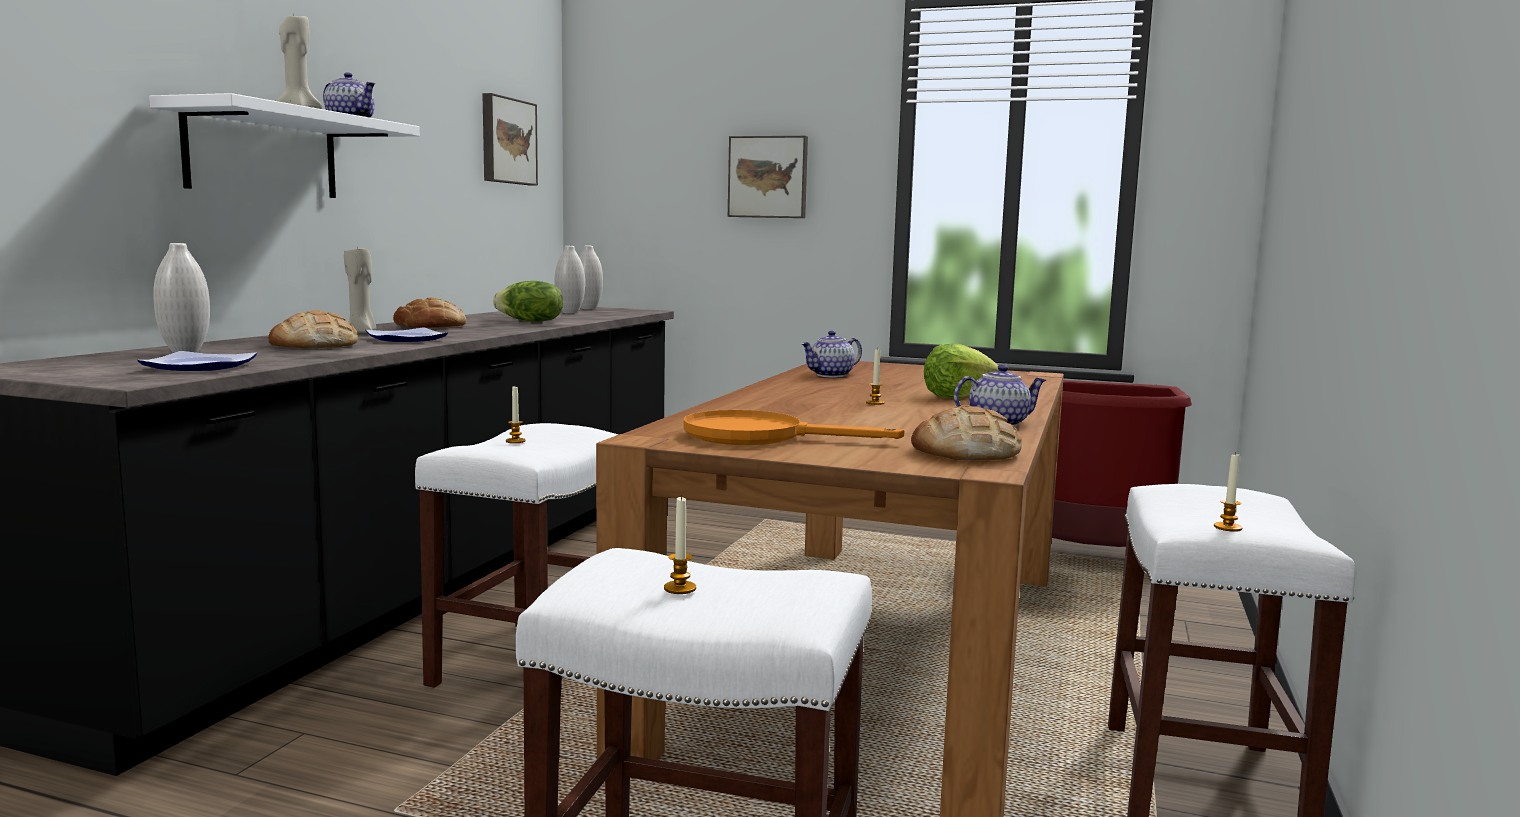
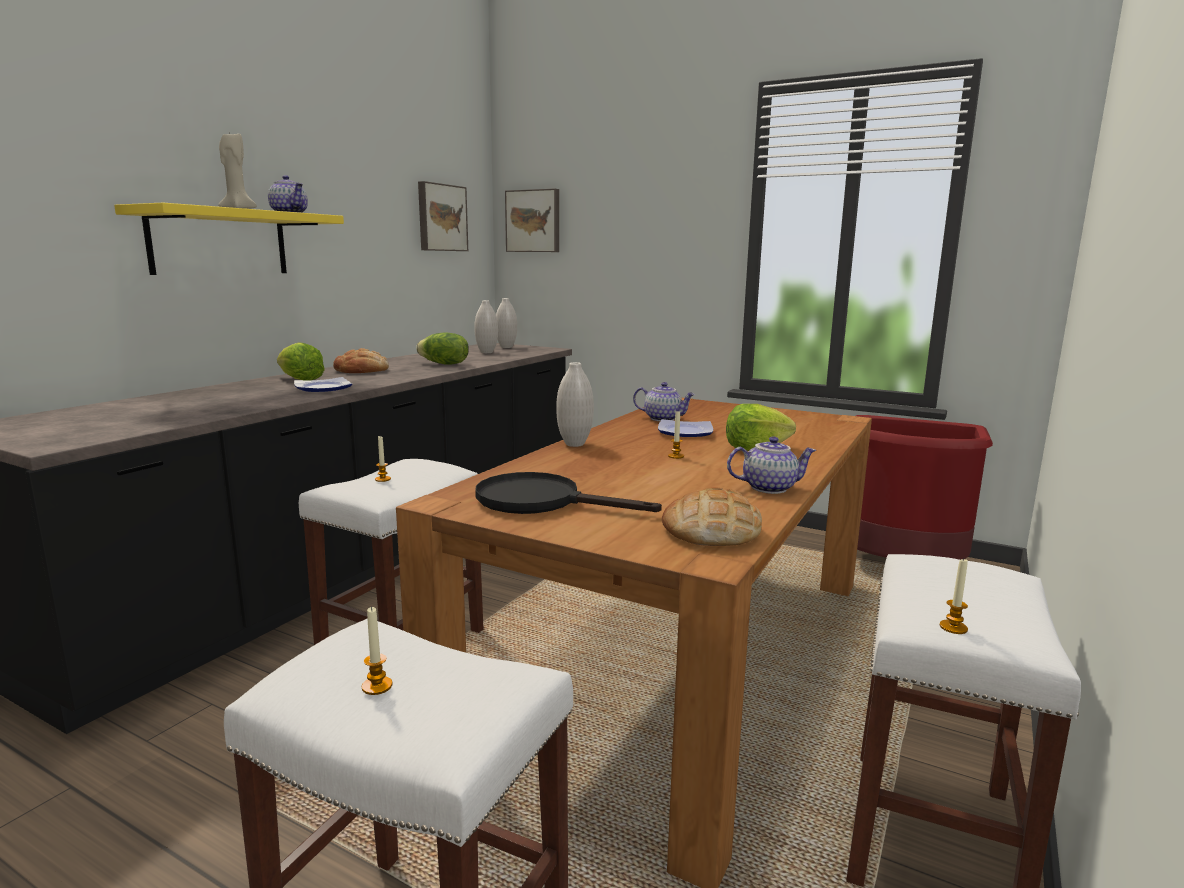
camera: 10 degrees right, 5 degrees up
(185, 352) = (141, 405): white vase -> white vase (574, 444)
(199, 367) = (124, 425): plate -> plate (684, 432)
(263, 153) = (219, 243): white shelf -> yellow shelf
(314, 345) = (244, 396): bread -> none
(361, 333) = (300, 379): beige candle -> lettuce
(761, 436) = (542, 501): orange frying pan -> black frying pan
(768, 177) = (646, 241): picture -> picture (533, 221)
(831, 375) = (663, 418): teapot -> teapot turned 135 degrees counterclockwise

